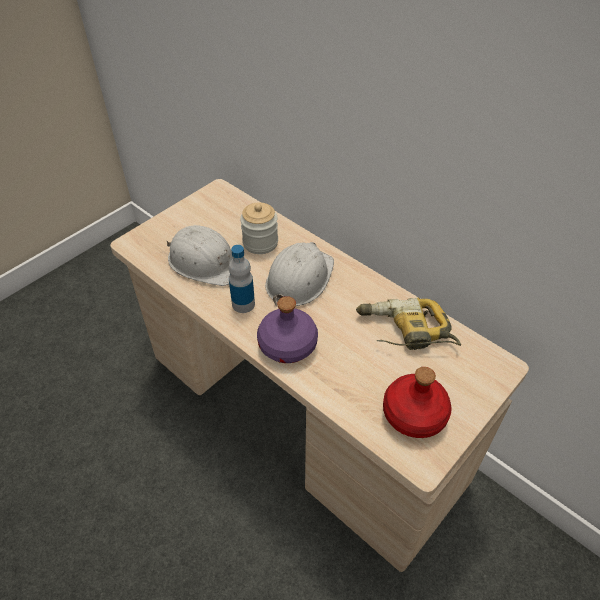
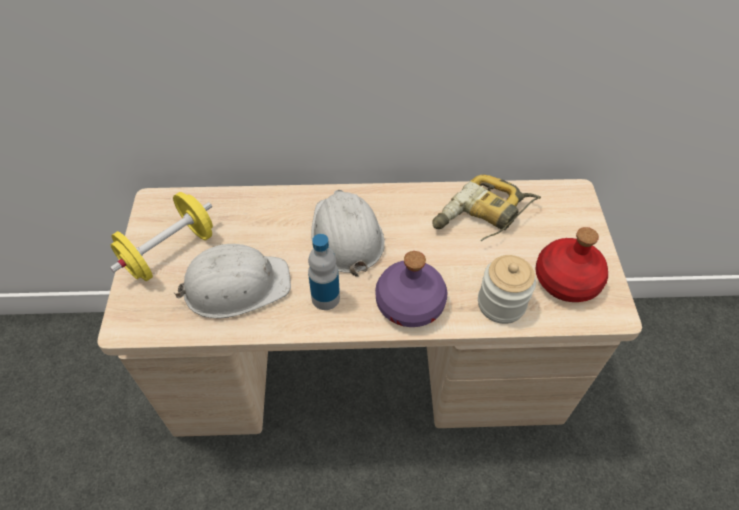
camera: 45 degrees left, 5 degrees up
(194, 221) = (170, 252): none -> yellow dumbbell
(260, 243) = (267, 227): jar -> jar (501, 303)

